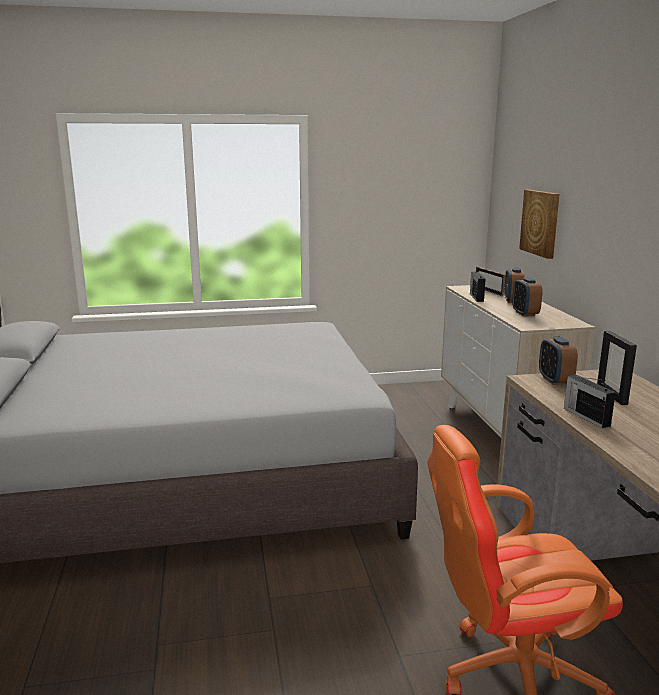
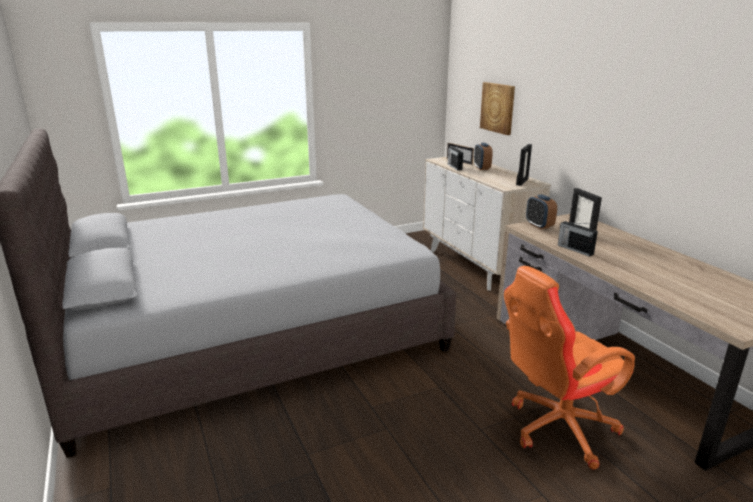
camera: 15 degrees left, 5 degrees up
(525, 313) = (498, 177): alarm clock -> none
(555, 321) = (522, 182): none -> picture frame

